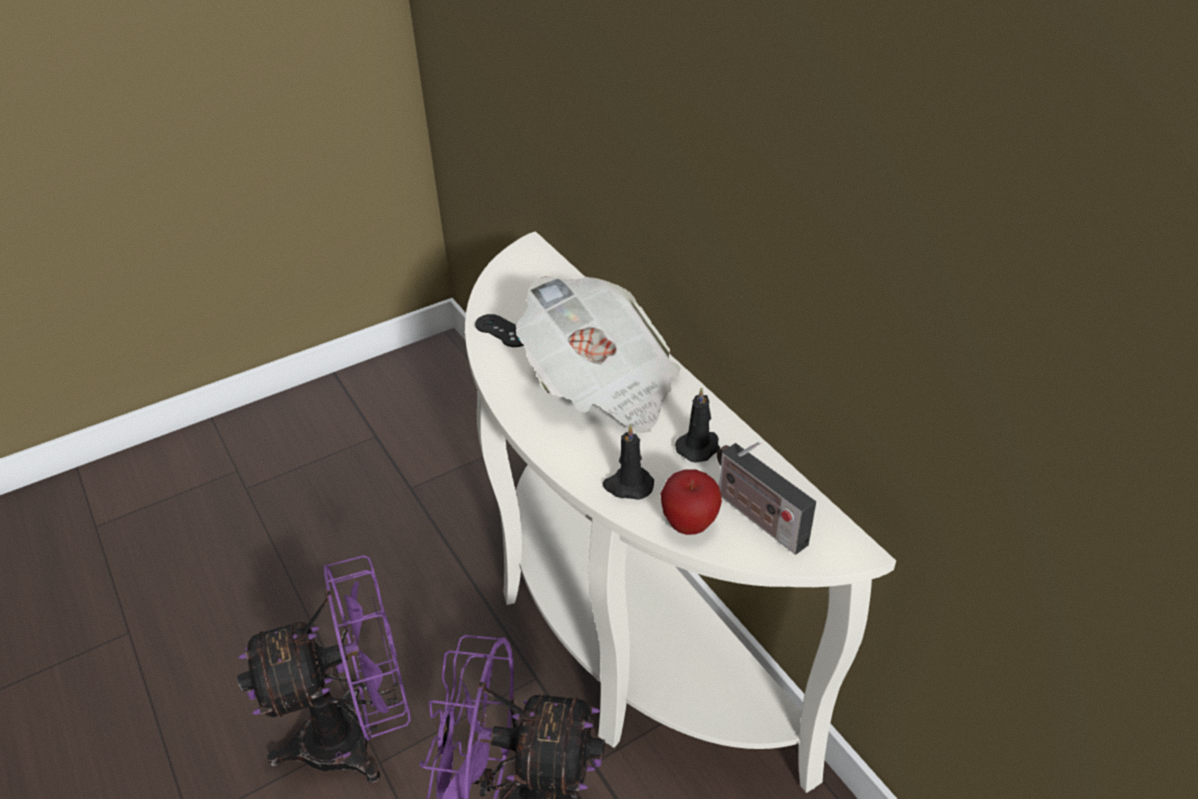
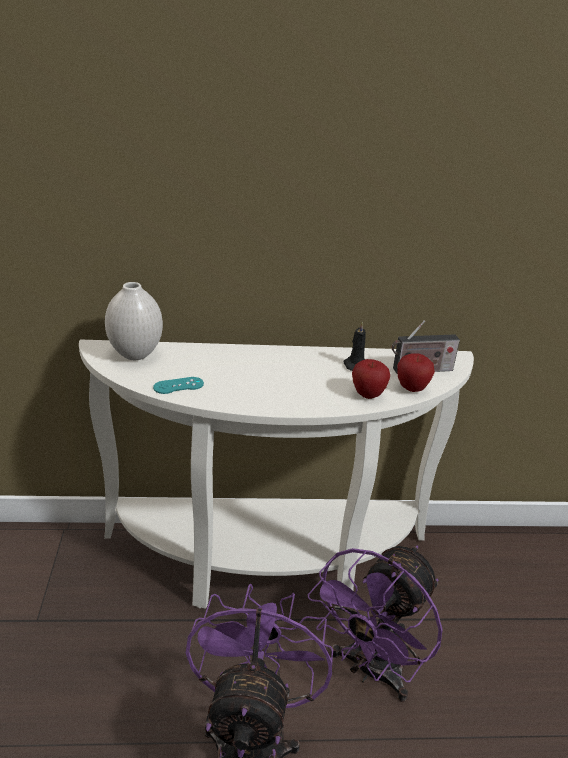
camera: 65 degrees left, 10 degrees down
(502, 331) = (178, 386): black game controller -> turquoise game controller
(540, 276) = (135, 354): none -> white vase
(602, 386) = (274, 373): newspaper -> none
(628, 485) = (367, 395): black candle -> apple

